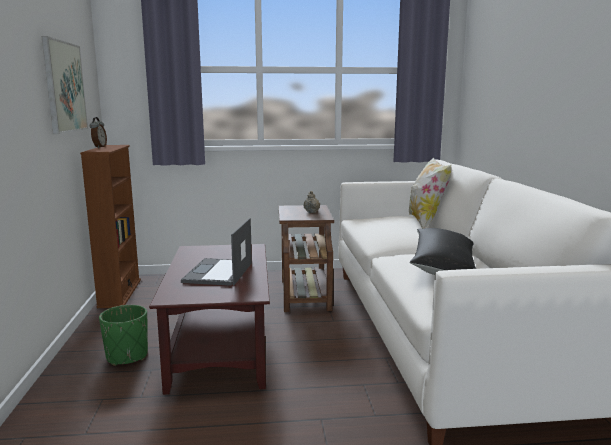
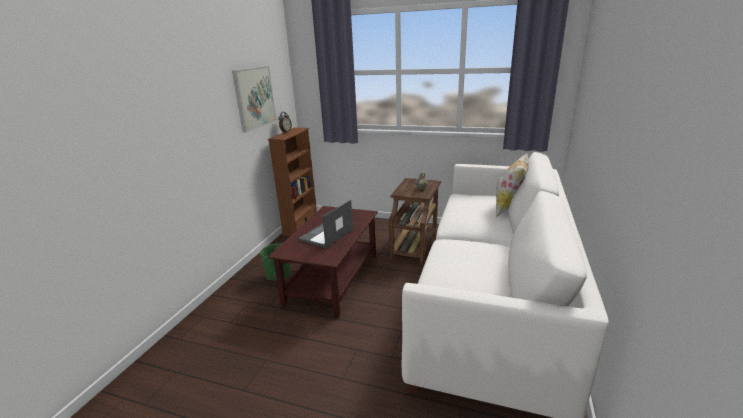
camera: 25 degrees right, 10 degrees up
(444, 266) = (470, 261): black pillow -> none

